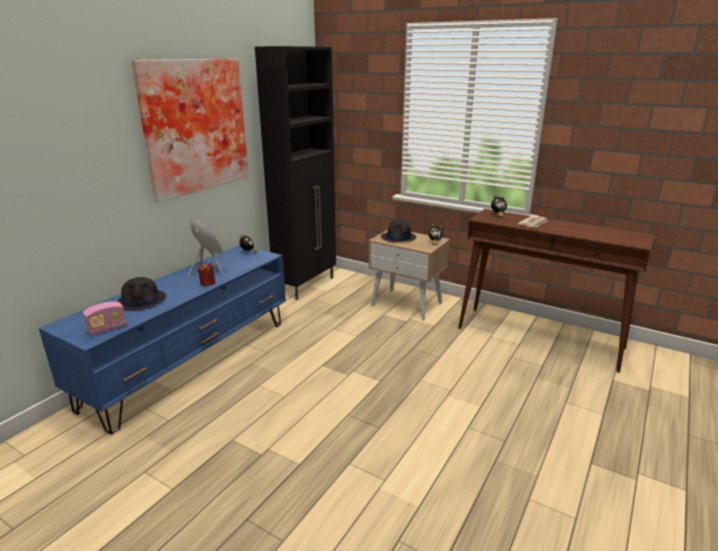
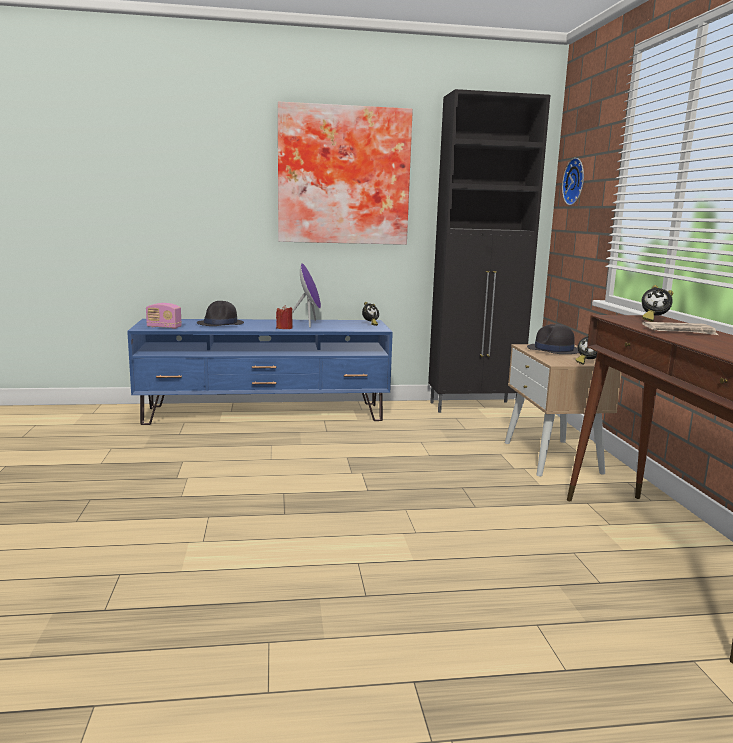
camera: 50 degrees right, 10 degrees down
(348, 110) = (576, 181): none -> wall clock

